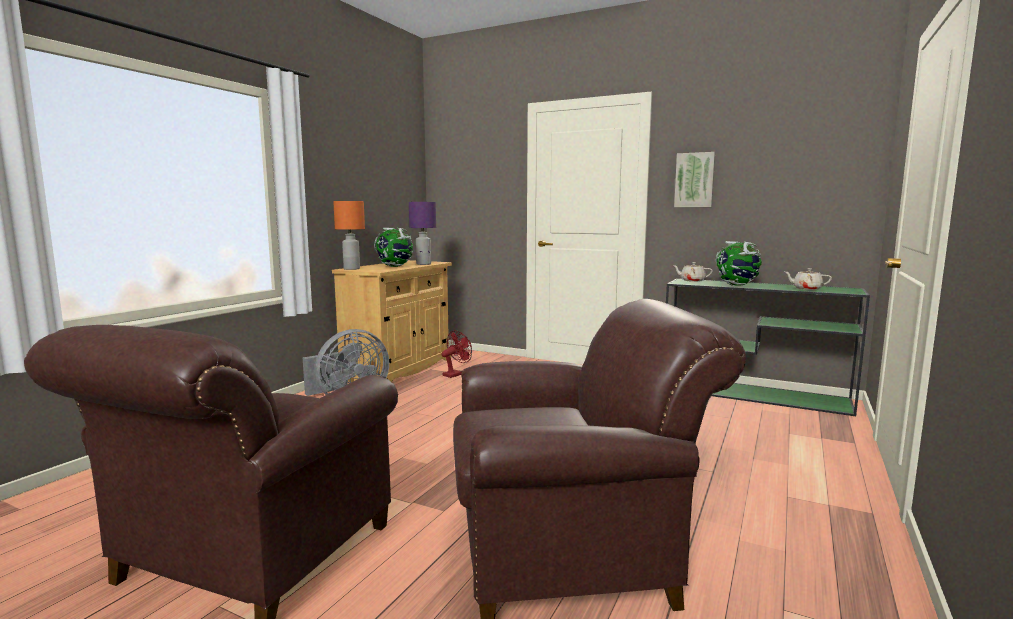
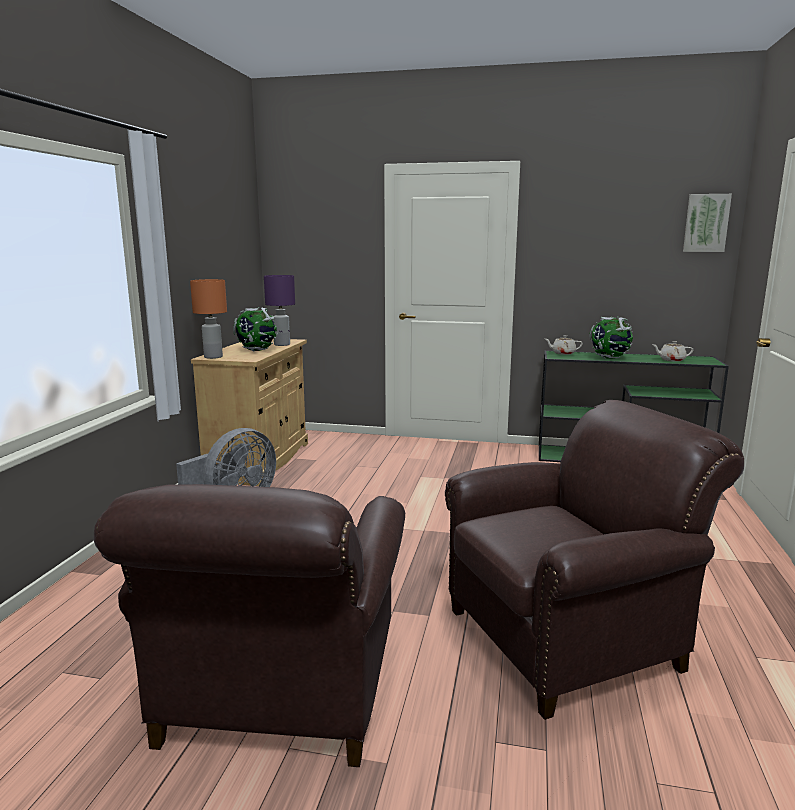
camera: 15 degrees left, 5 degrees up
(456, 374) = (327, 462): red fan -> none
(694, 180) = (563, 253): picture -> picture (706, 223)

